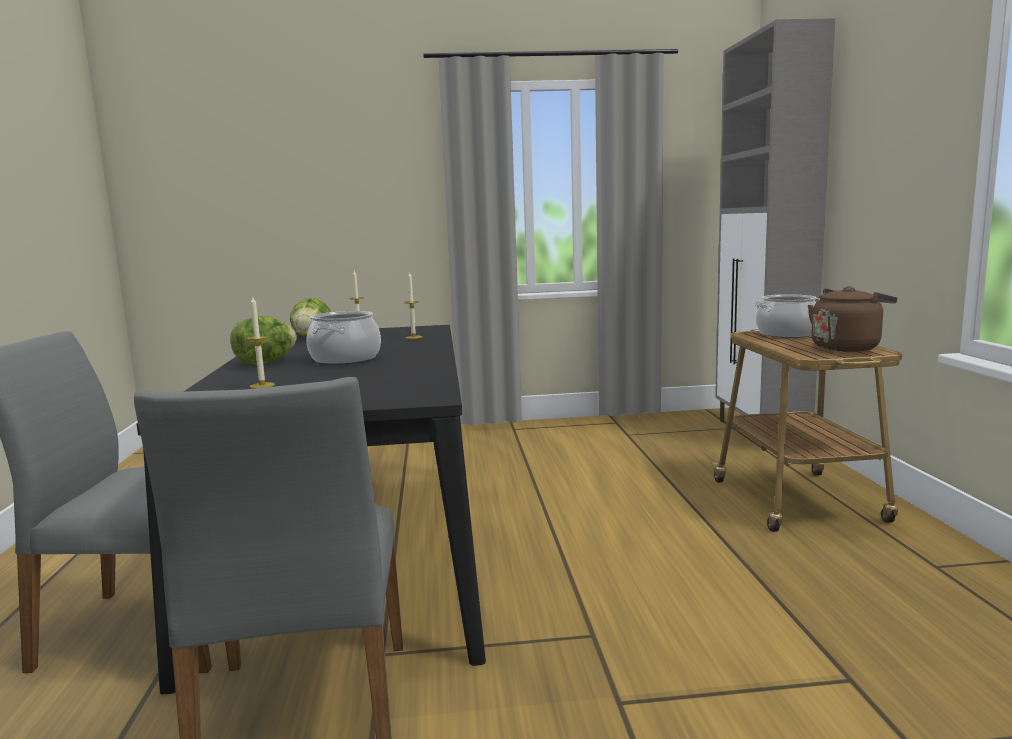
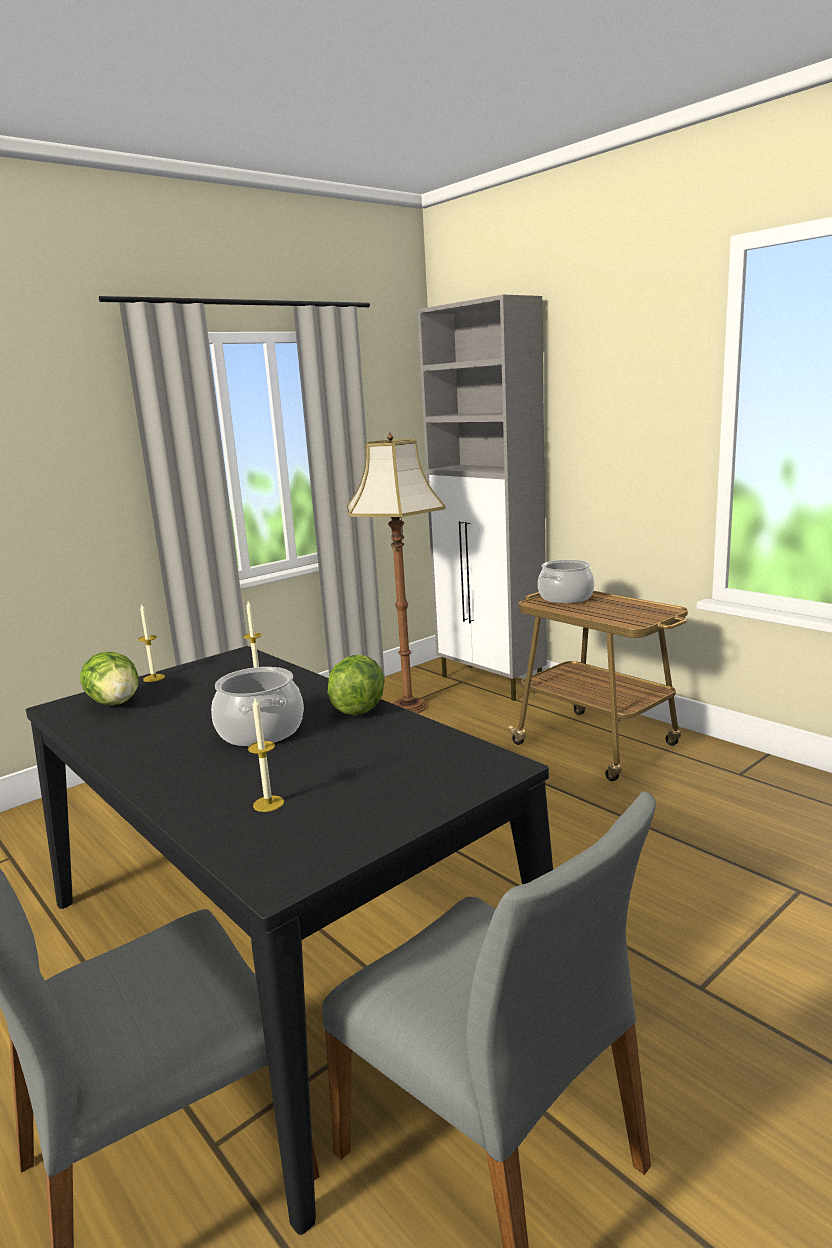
camera: 35 degrees left, 5 degrees up
(265, 363) = (169, 764): lettuce -> lettuce (358, 708)
(658, 435) = (408, 707): none -> floor lamp
(847, 347) = (640, 608): brown kettle -> none

